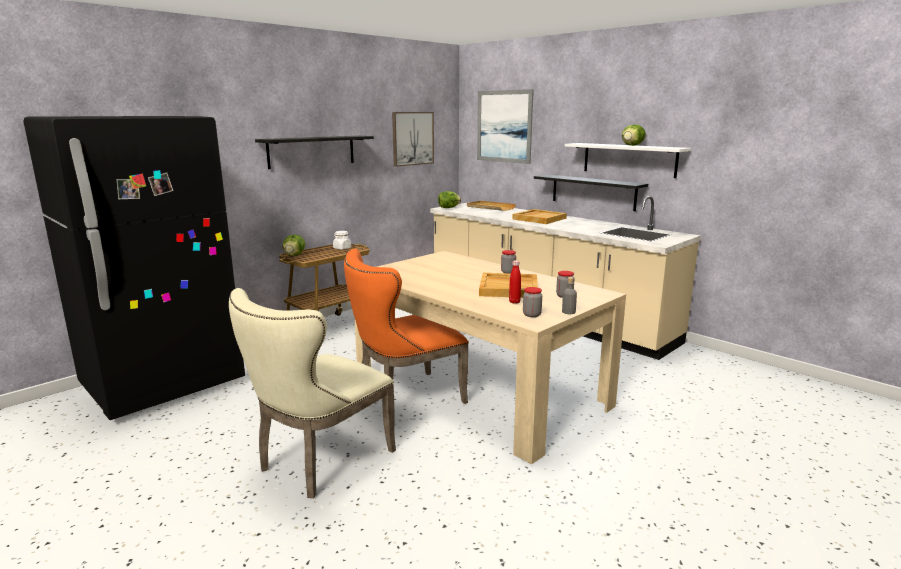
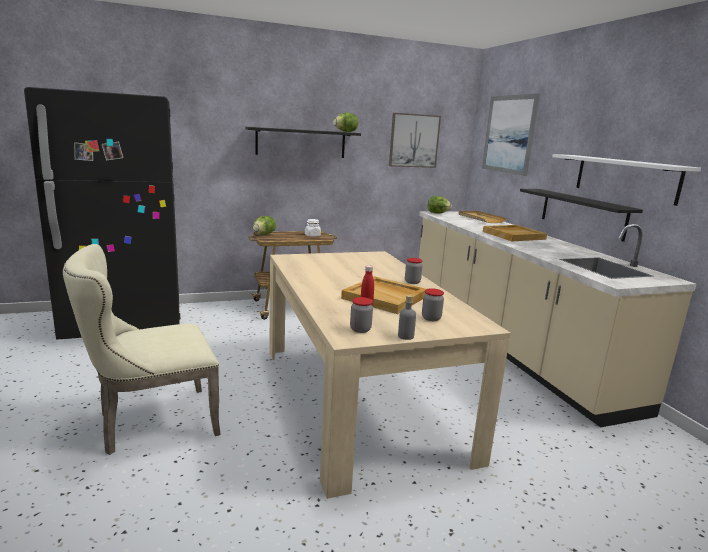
camera: 25 degrees right, 0 degrees up
(404, 398) = (282, 387): orange chair -> none
(632, 145) = (625, 160): lettuce -> lettuce (345, 132)

